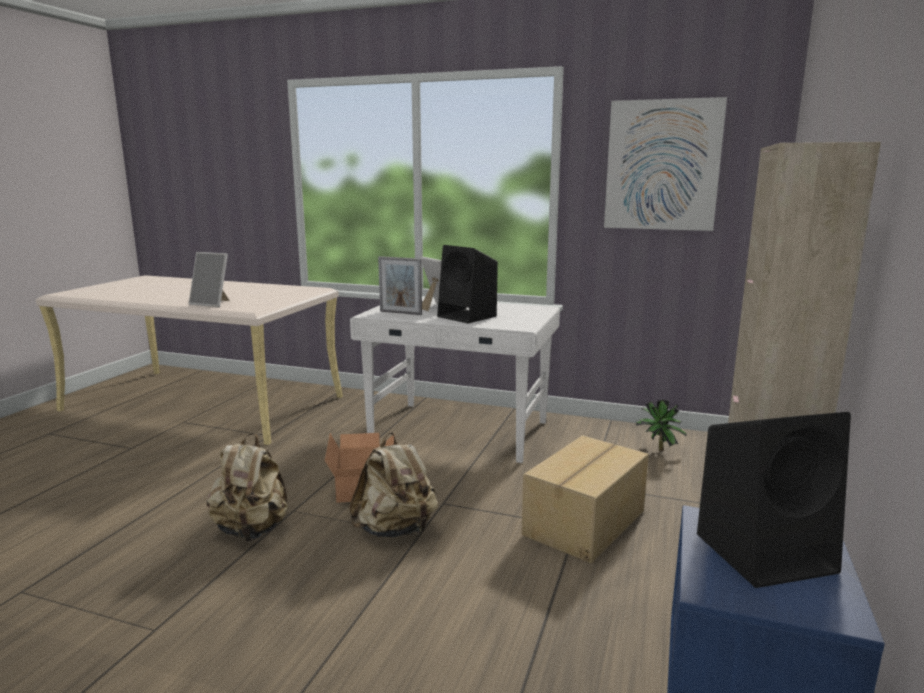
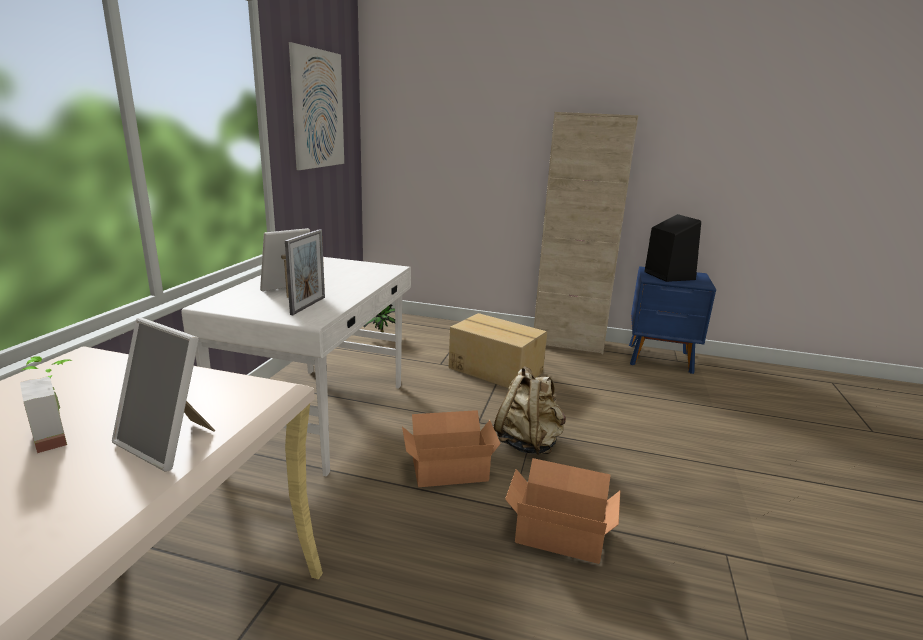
camera: 95 degrees left, 5 degrees up
(212, 303) = (170, 443): picture frame -> picture frame turned 105 degrees clockwise
(235, 294) = (62, 434): none -> potted plant
(252, 530) = (558, 531): beige backpack -> cardboard box
(468, 316) = (342, 281): black speaker -> none

